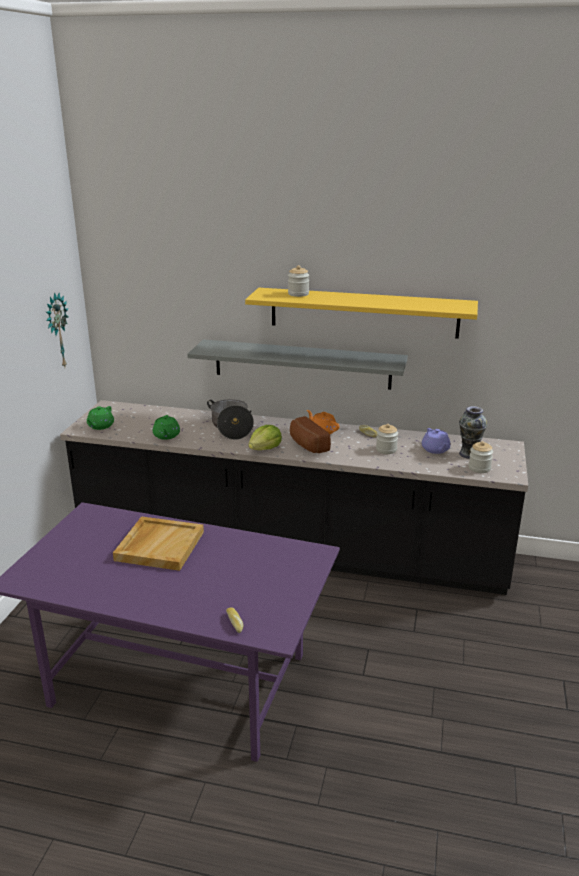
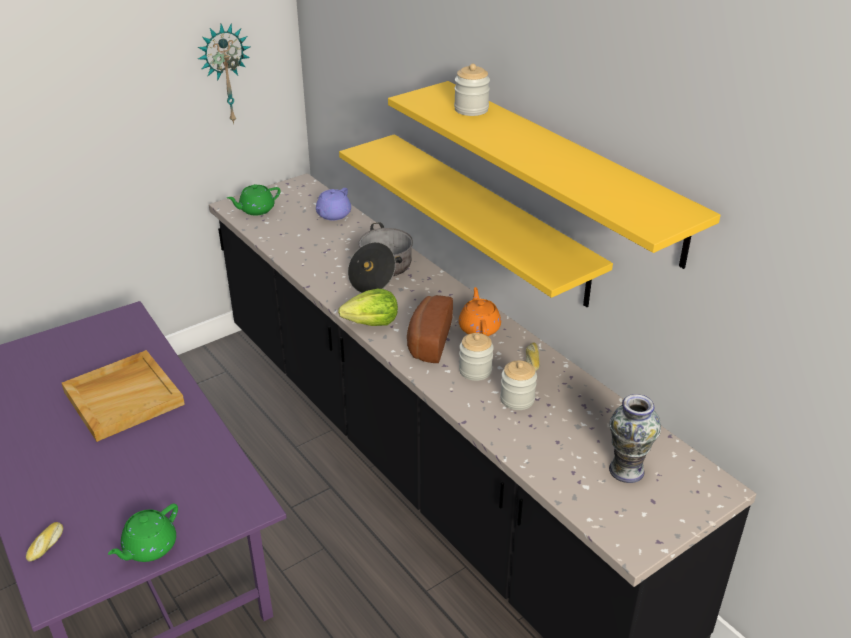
camera: 40 degrees right, 10 degrees up
(166, 436) = (298, 253): green teapot -> green teapot (149, 547)
(302, 364) = (489, 216): grey shelf -> yellow shelf
(435, 450) = (586, 436): purple teapot -> purple teapot (333, 215)
(479, 468) = (603, 503): jar -> jar (475, 371)

